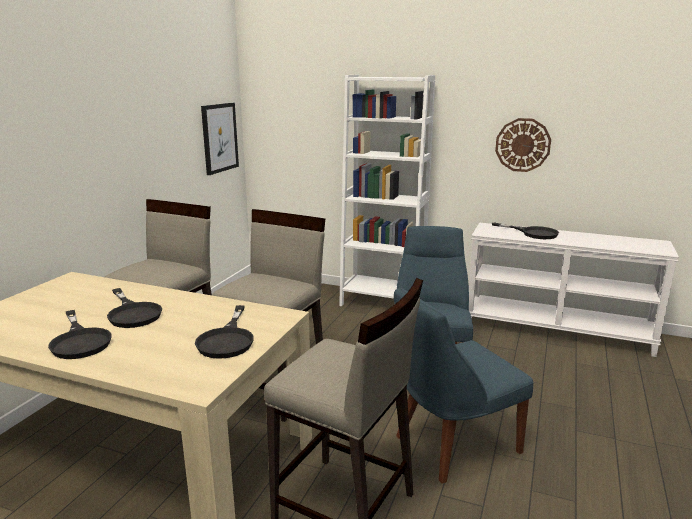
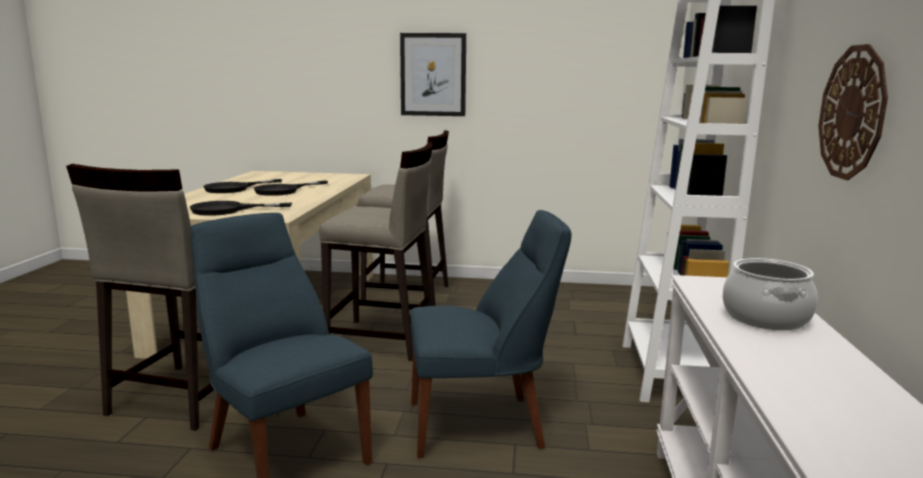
camera: 75 degrees right, 5 degrees down
(219, 138) = (622, 93): picture -> picture (433, 75)
(533, 233) = (766, 318): black frying pan -> cooking pot

